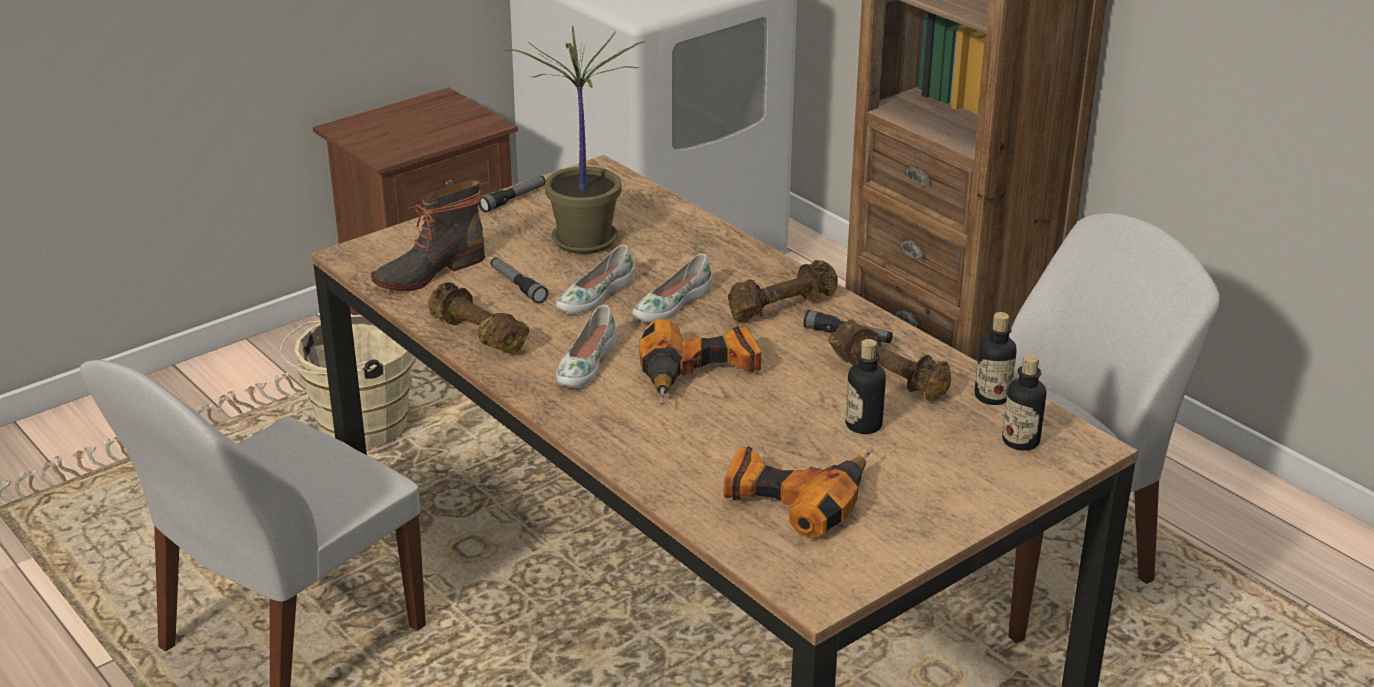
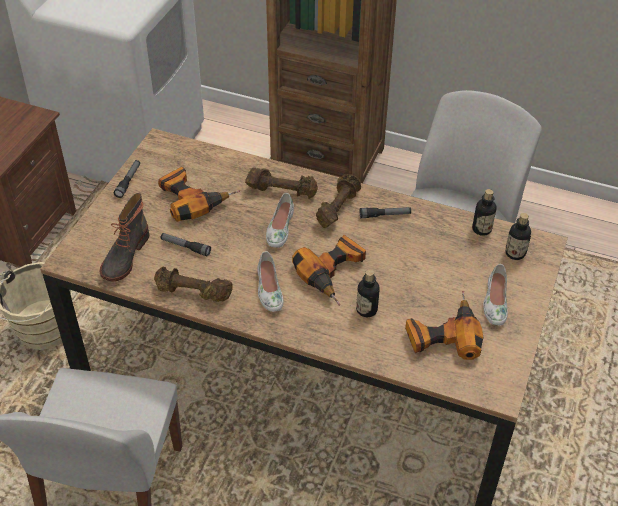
camera: 30 degrees left, 15 degrees up
(583, 240) = (193, 198): potted plant -> power drill
(594, 295) = (233, 238): white shoe -> white shoe (495, 302)
(863, 425) = (438, 273): bottle -> bottle (366, 310)
(890, 378) = (427, 236): brown dumbbell -> brown dumbbell (282, 191)

